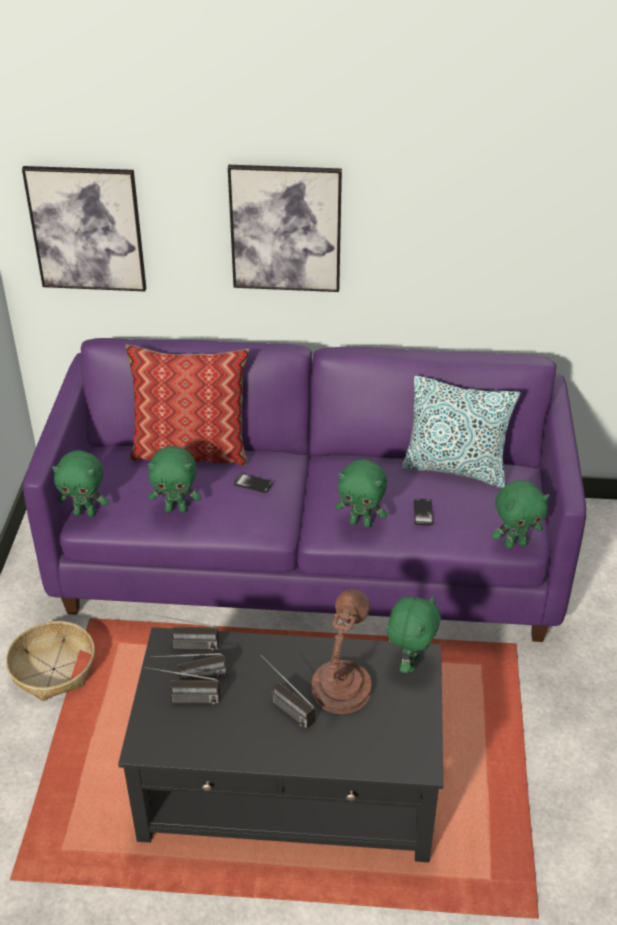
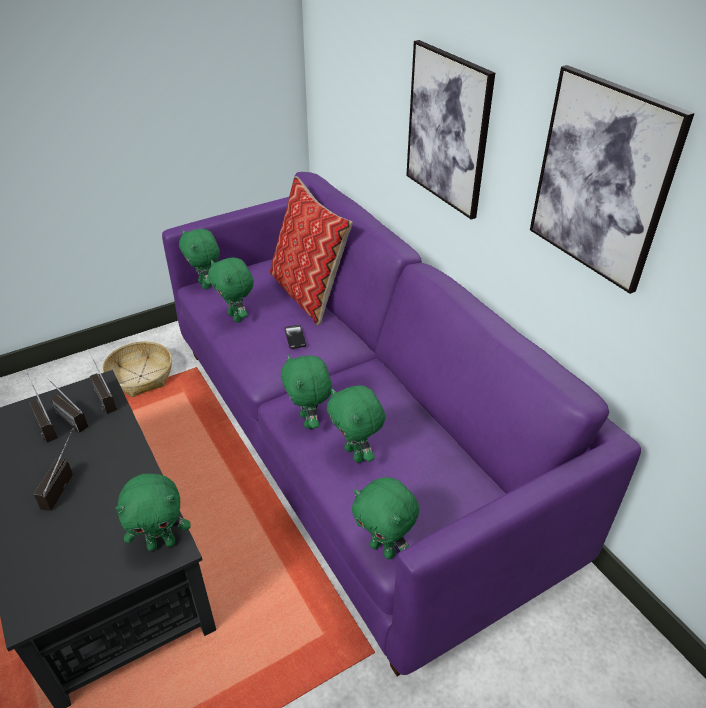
camera: 55 degrees right, 0 degrees up
(87, 229) = (341, 78): picture -> picture (602, 179)
(342, 685) = (105, 508): brown table lamp -> none
(423, 513) = (356, 454): phone -> green plush toy
(455, 468) = (445, 449): pillow -> none

